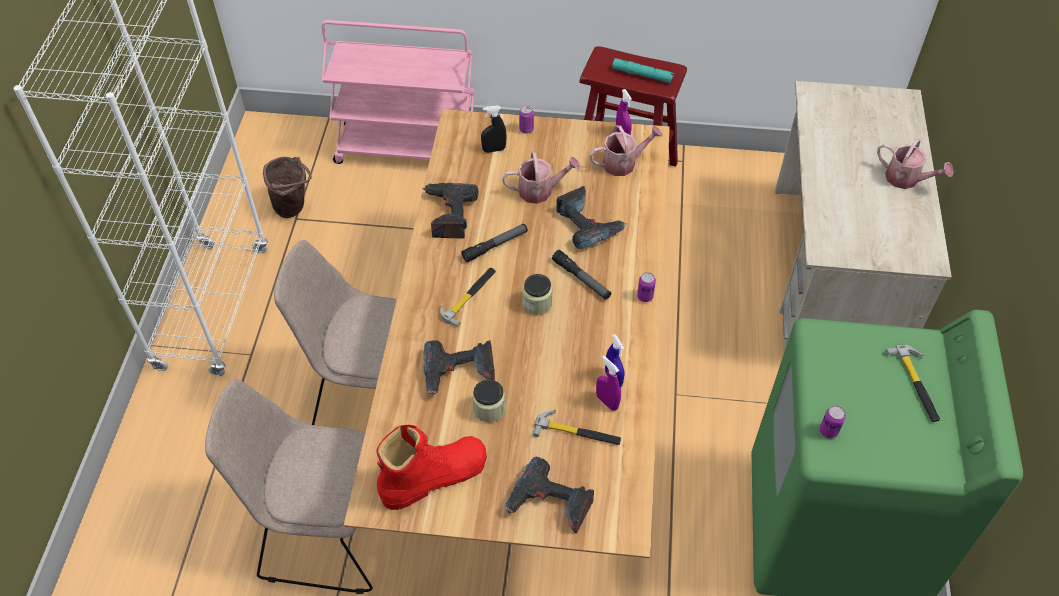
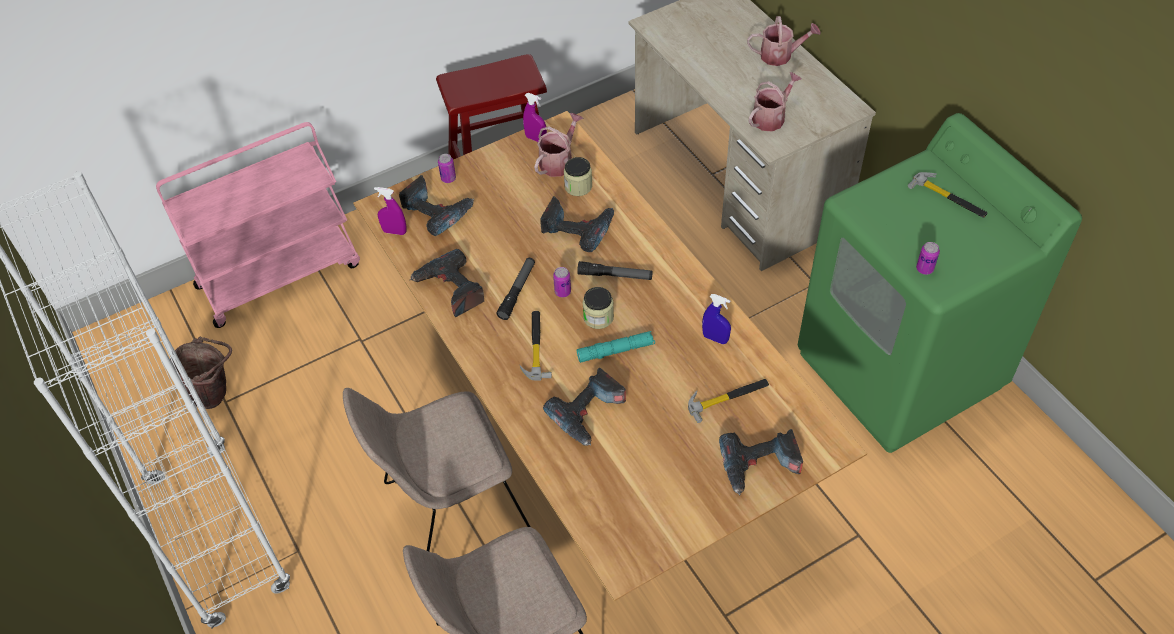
camera: 35 degrees left, 0 degrees up
(433, 477) = (649, 509): red boot -> none
(489, 409) = (642, 426): jar -> jar (578, 186)
(494, 149) = (436, 211): black spray bottle -> power drill
(540, 190) = (511, 223): watering can -> watering can (771, 117)
(607, 402) = (727, 359): purple spray bottle -> purple spray bottle (394, 231)
(642, 75) = (501, 80): turquoise flashlight -> turquoise flashlight (616, 351)
(645, 296) = (678, 259): can -> can (562, 292)

